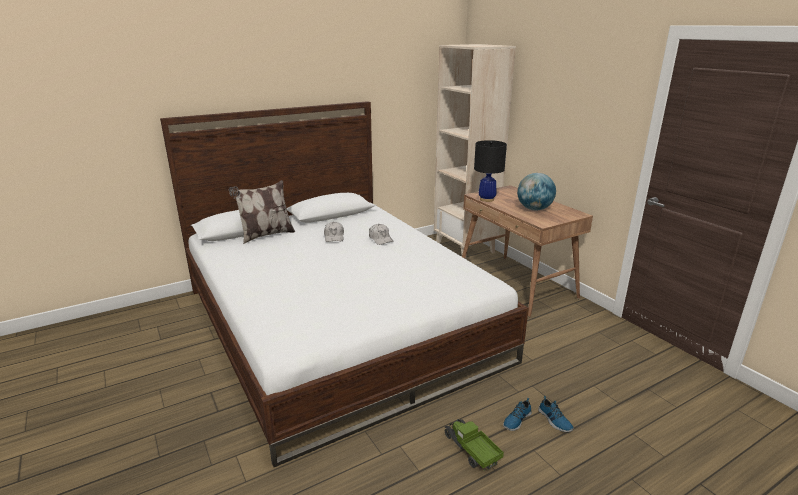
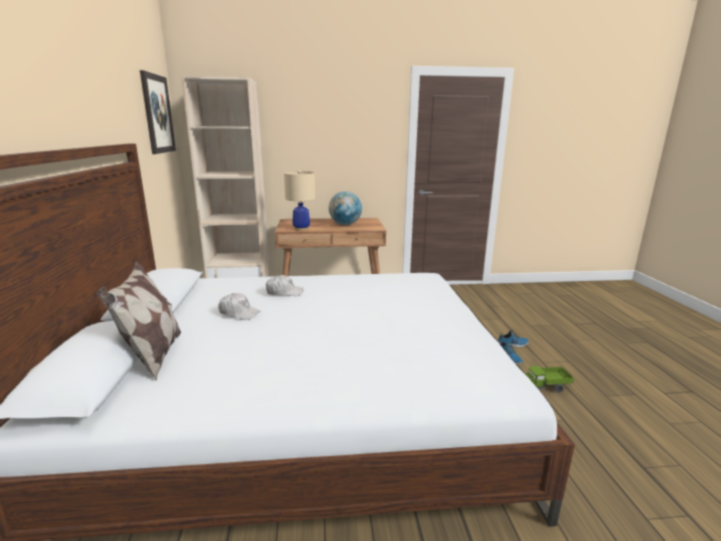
camera: 65 degrees left, 5 degrees down
(429, 74) = (157, 114): none -> picture
(486, 199) = (301, 229): black table lamp -> beige table lamp

